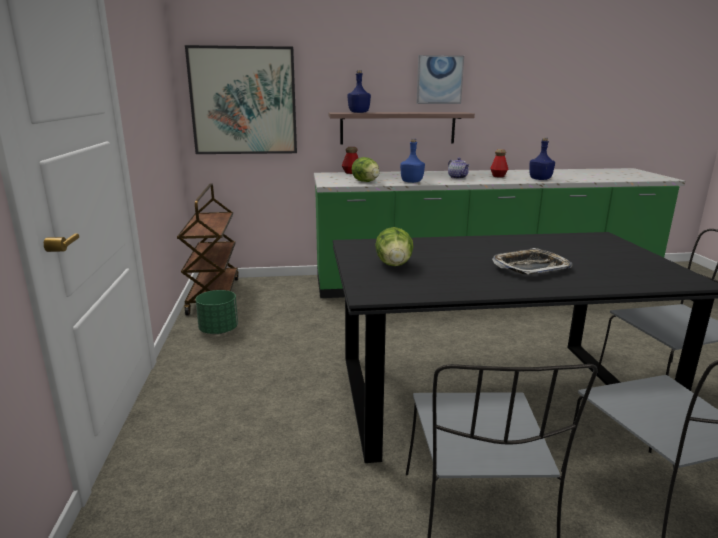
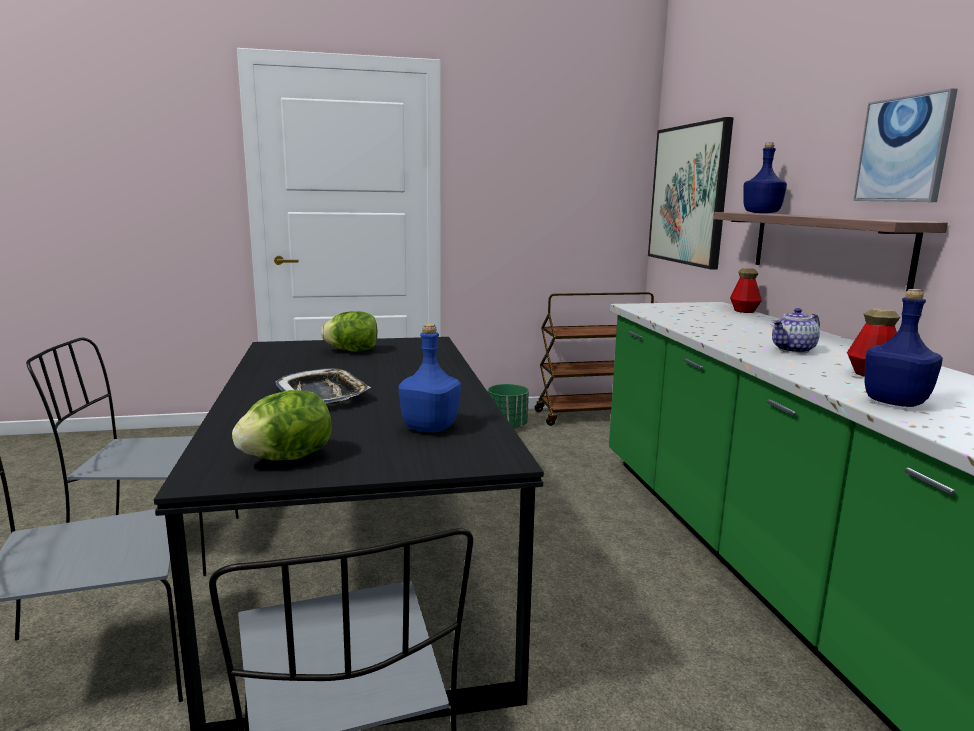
camera: 85 degrees right, 5 degrees down
(366, 182) = (671, 315): lettuce -> lettuce (287, 458)
(411, 182) = (701, 329): blue bottle -> blue bottle (430, 427)

